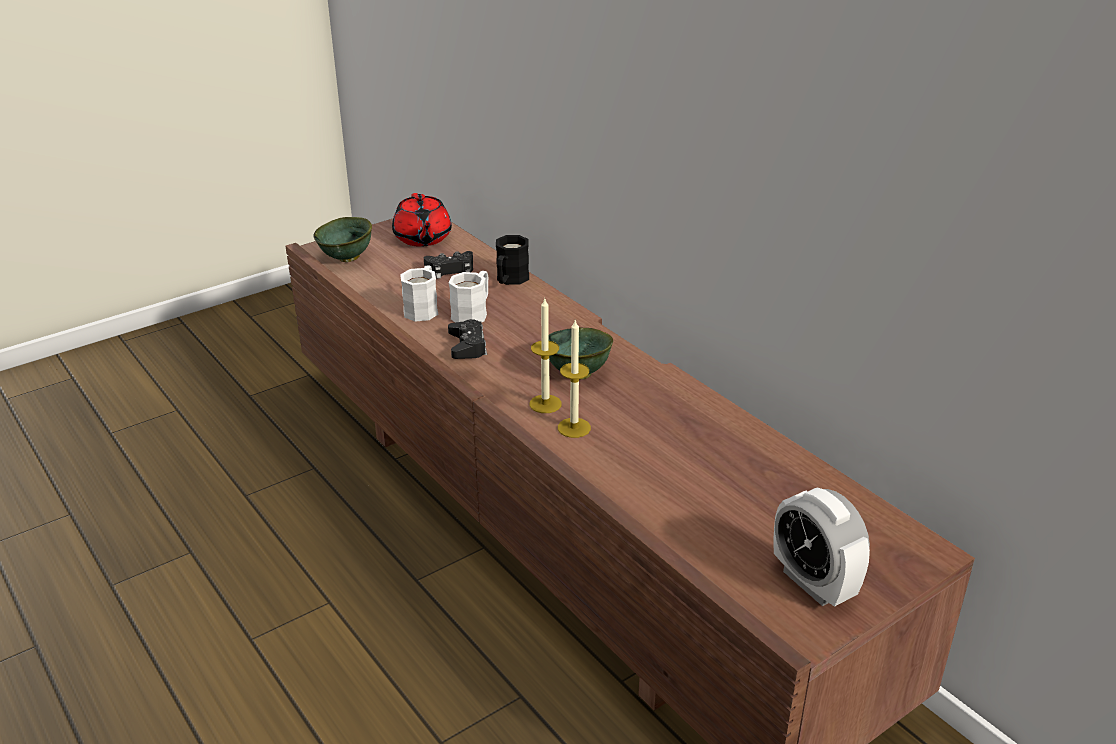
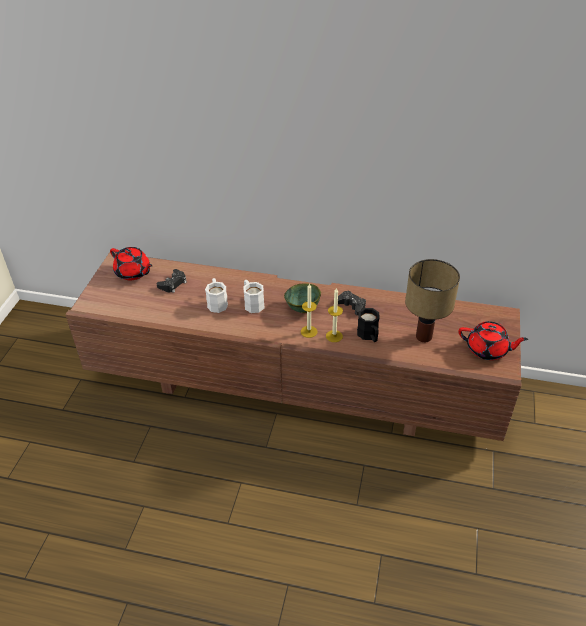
camera: 40 degrees left, 10 degrees up
(347, 259) = (110, 305): green bowl -> none
(423, 308) = (189, 313): white mug -> white mug (252, 303)
(467, 346) = (238, 321): black game controller -> black game controller (351, 305)
(509, 280) = (210, 275): black mug -> black mug (369, 336)
(719, 501) = (423, 336): none -> table lamp
(813, 583) = (487, 350): alarm clock -> red teapot

